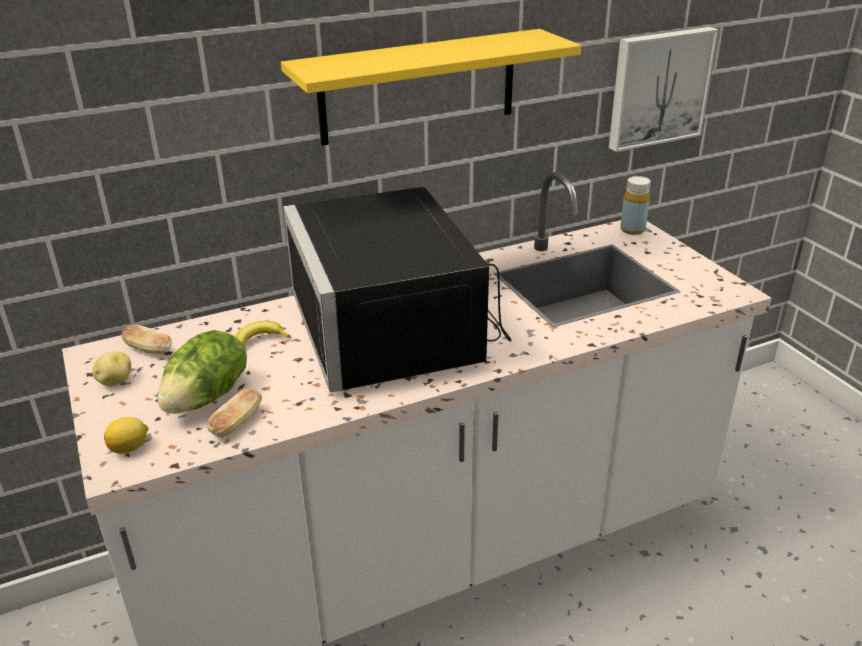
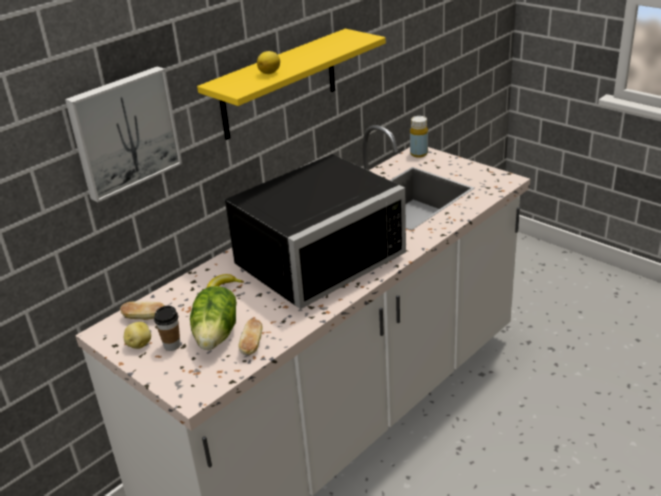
camera: 20 degrees left, 0 degrees up
(130, 448) = (191, 381): lemon -> lemon (270, 73)
(148, 394) = (172, 345): none -> cup
(400, 329) = (313, 257): black microwave -> black microwave turned 90 degrees counterclockwise
(658, 88) = (415, 52): picture -> picture (124, 132)

